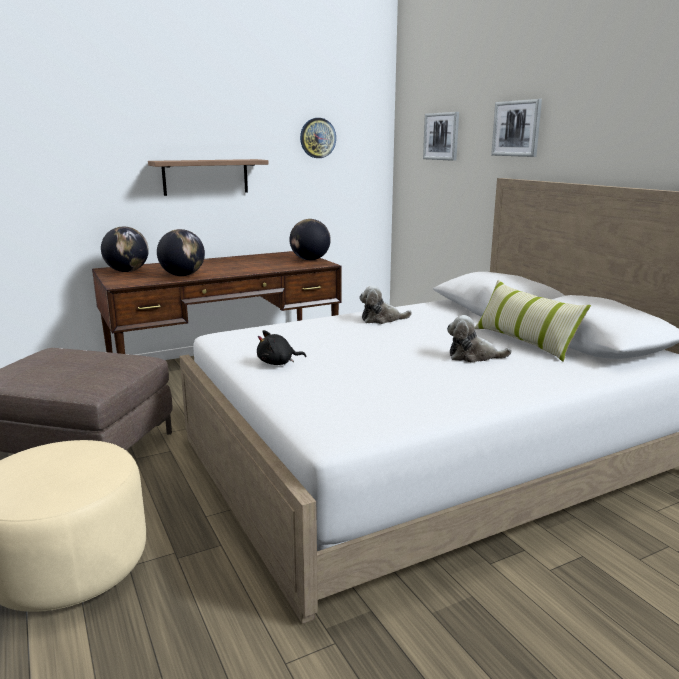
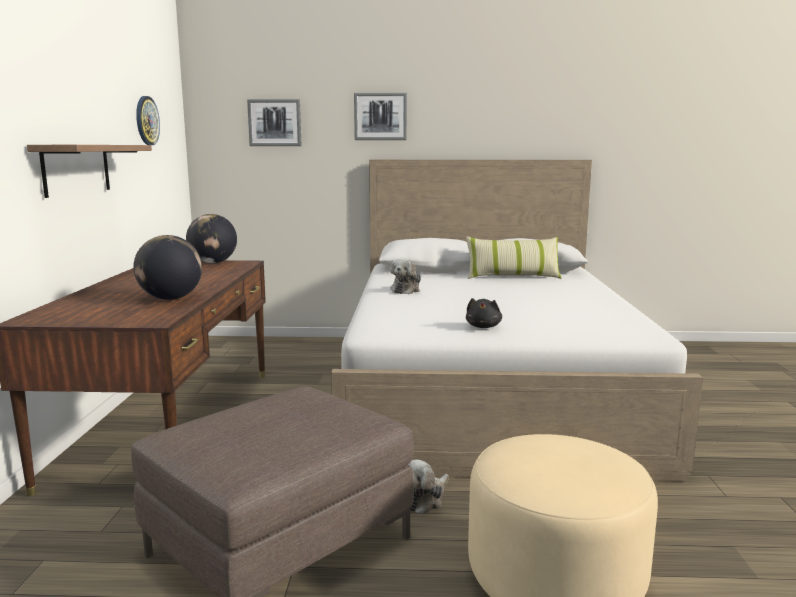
camera: 60 degrees left, 5 degrees down
(127, 271) = (74, 314): globe -> none
(473, 356) = (529, 289): plush toy -> plush toy (425, 499)

